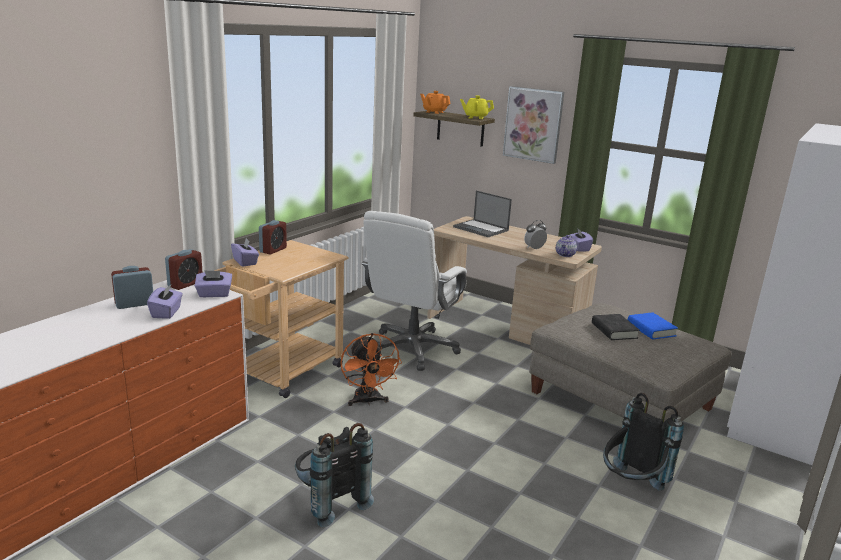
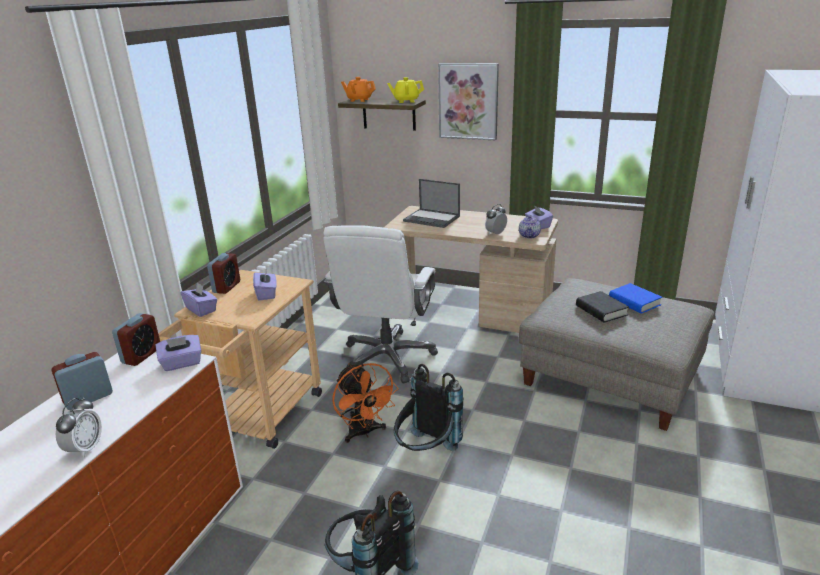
camera: 10 degrees left, 5 degrees up
(120, 333) = (85, 448): none -> alarm clock
(166, 312) = (133, 403): purple tissue box -> purple tissue box (267, 294)
(630, 487) = (663, 476): black backpack -> black backpack (426, 452)

